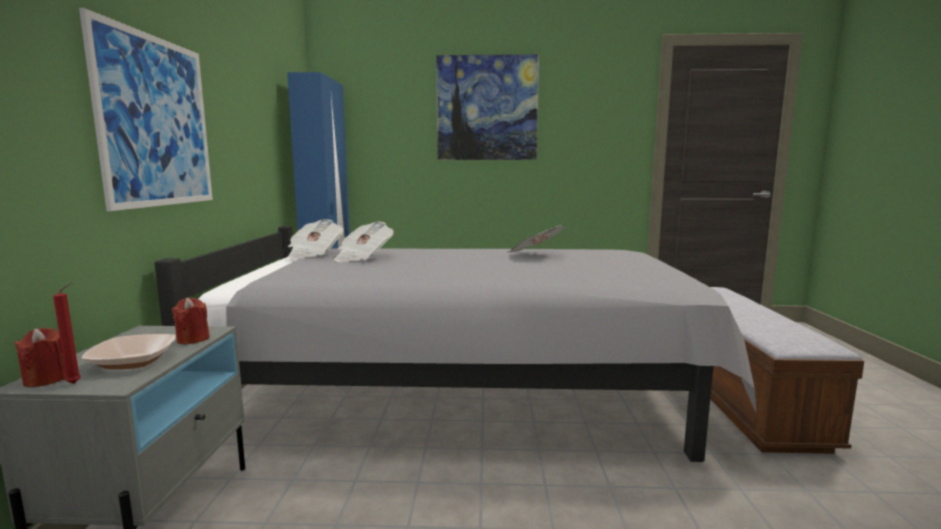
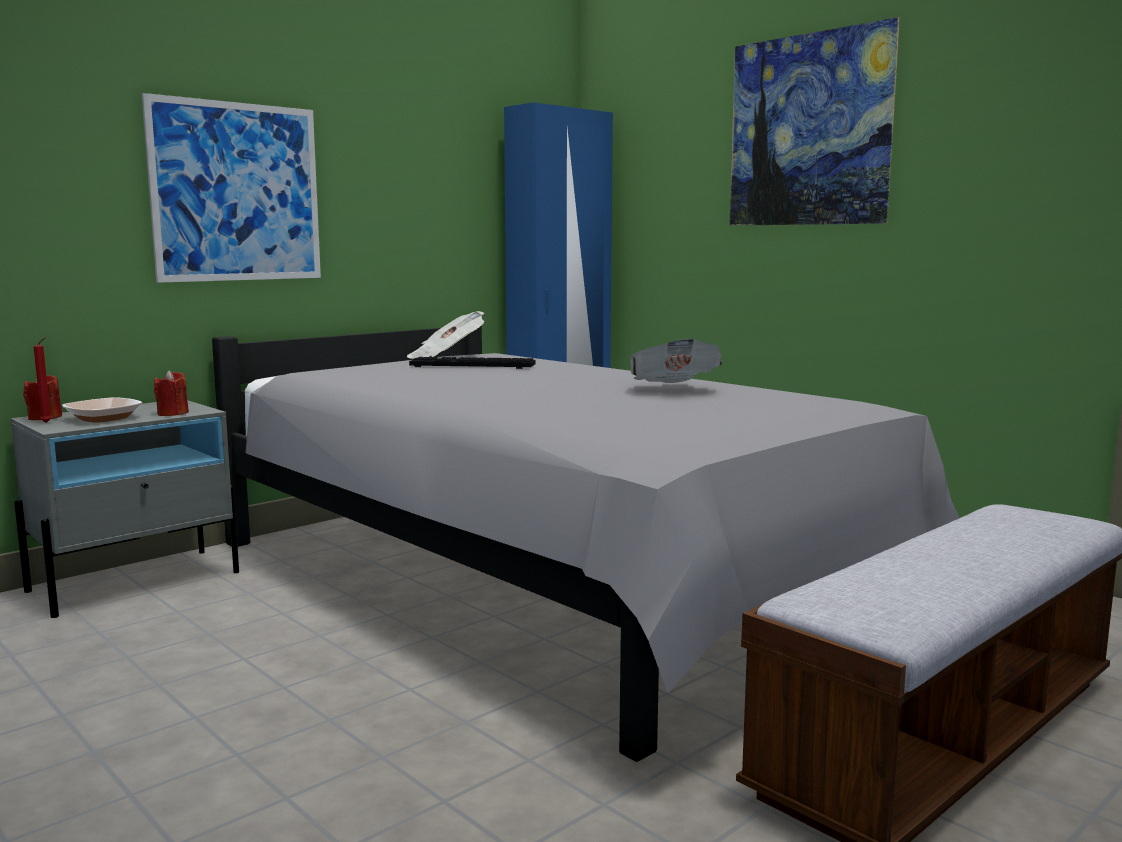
camera: 45 degrees right, 0 degrees up
(363, 258) = (471, 365): newspaper -> keyboard

